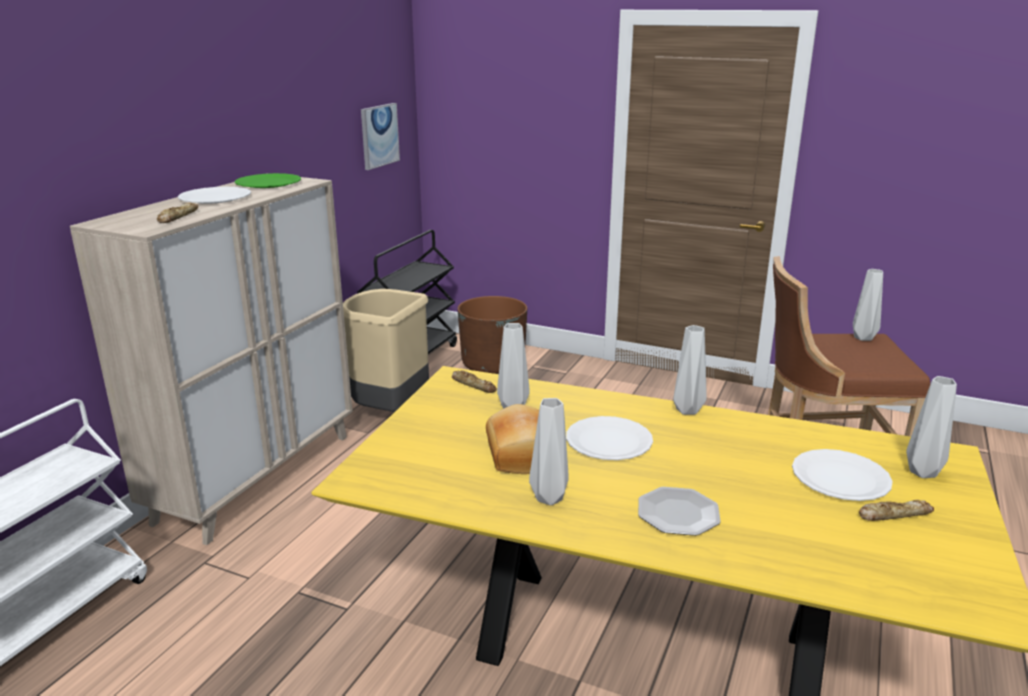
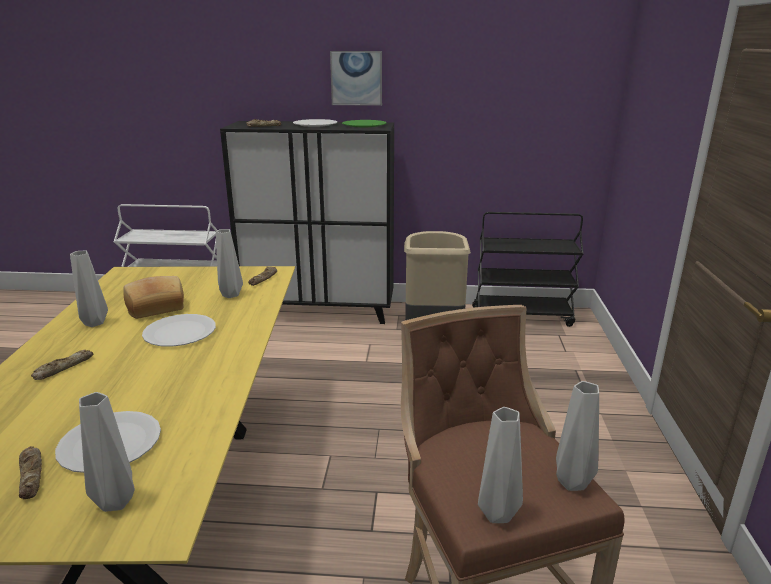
camera: 70 degrees right, 0 degrees up
(256, 477) = (320, 311): beige cabinet -> black cabinet
(379, 135) = (550, 118): picture -> picture (356, 78)
(493, 365) = (556, 350): brown planter -> none
(678, 513) = (63, 368): plate -> bread
(687, 411) = (241, 358): grey vase -> grey vase (495, 514)

